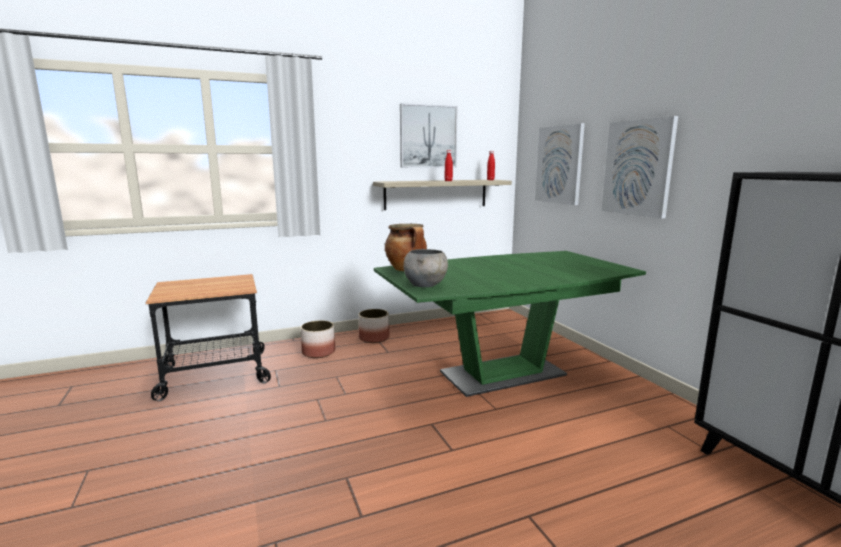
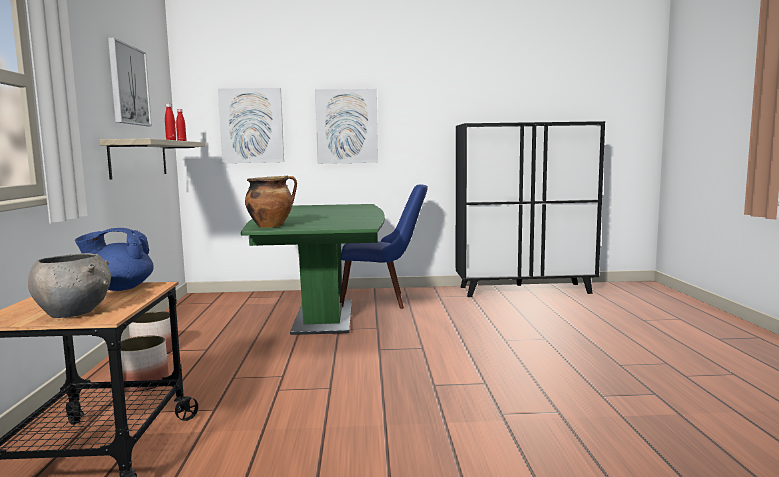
camera: 70 degrees left, 5 degrees down
(237, 285) = (120, 288): none -> blue teapot
(425, 285) = (341, 225): grey bowl -> grey bowl (74, 313)
(596, 391) = (382, 300): none -> blue chair

